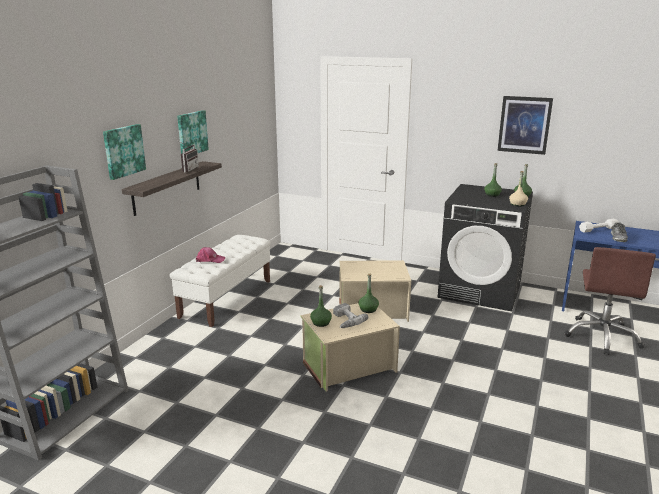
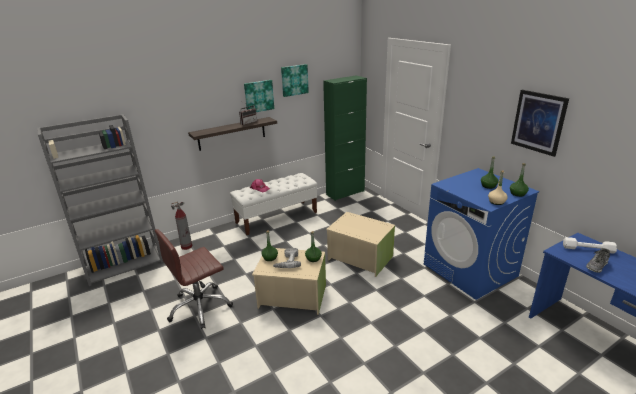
camera: 35 degrees right, 5 degrees up
(123, 151) = (190, 107): picture -> picture (294, 80)
(140, 363) = (186, 246): none -> fire extinguisher
(278, 255) = (345, 193): none -> green cabinet
(480, 290) = (470, 270): black washing machine -> blue washing machine
(602, 336) = (541, 359): brown office chair -> brown office chair (200, 307)

